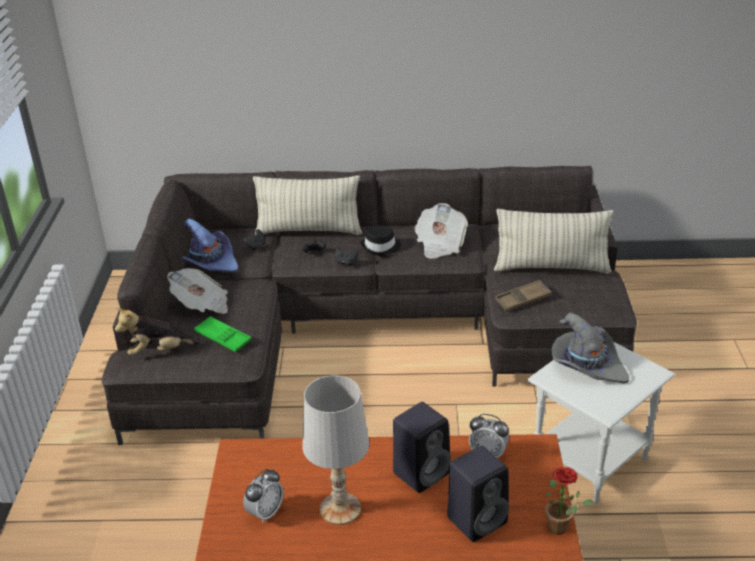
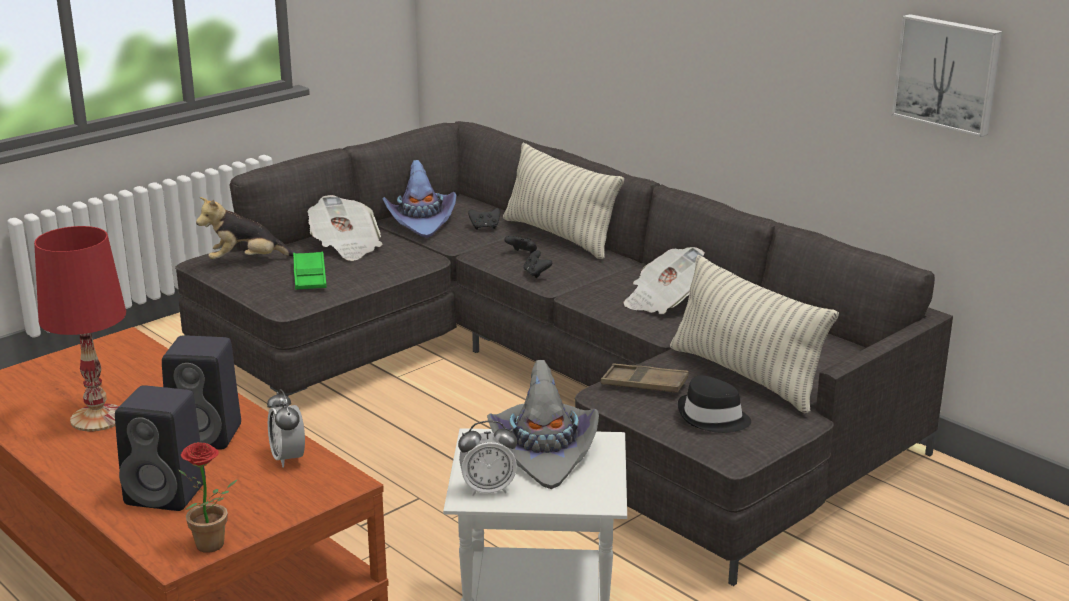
camera: 45 degrees right, 10 degrees down
(159, 351) = (246, 261): plush toy -> plush toy turned 45 degrees counterclockwise
(265, 513) = (50, 387): alarm clock -> alarm clock (488, 489)
(340, 508) = (98, 418): white table lamp -> red table lamp
(381, 247) = (597, 277): black hat -> black hat (712, 418)
(580, 50) = (948, 73): none -> picture

